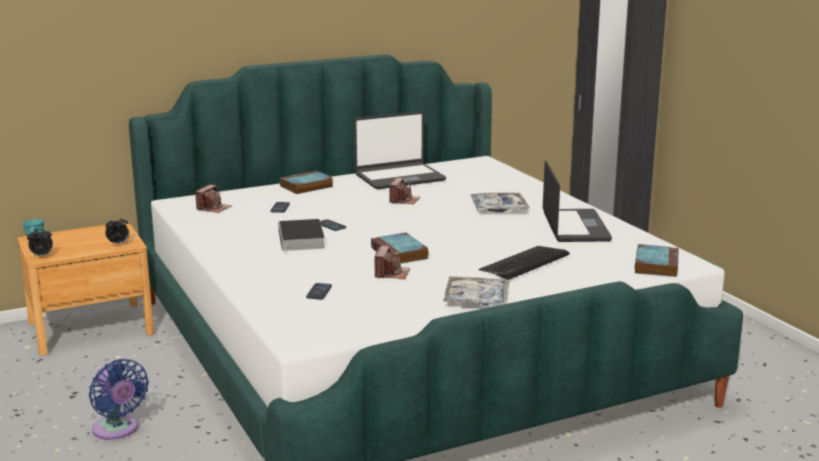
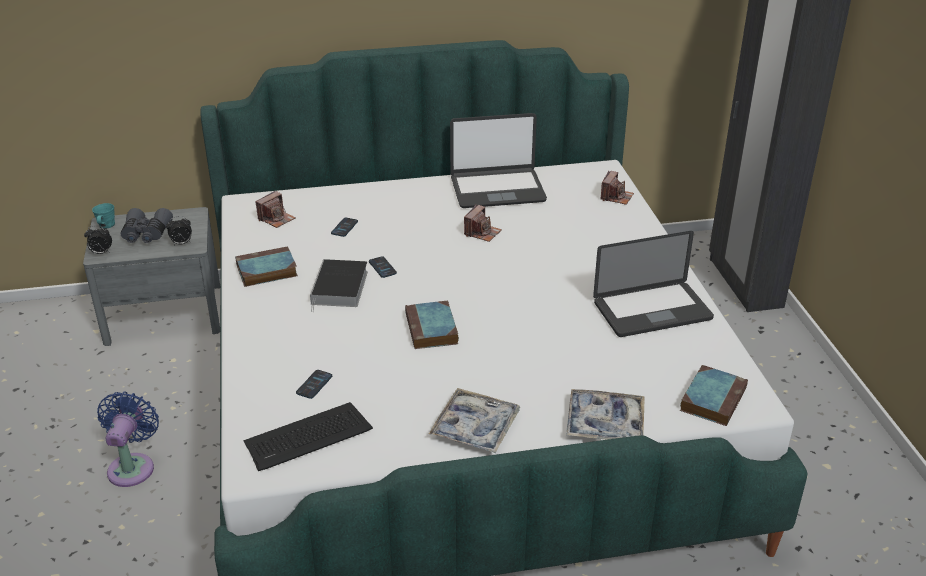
camera: 15 degrees right, 15 degrees up
(79, 242) = (146, 234): none -> grey binoculars
(90, 328) = (164, 313): brown nightstand -> grey nightstand
(117, 430) = (132, 466): blue fan -> blue fan turned 150 degrees counterclockwise
(306, 186) = (389, 193): book -> book (265, 271)
(391, 274) = (405, 365): camera -> camera (616, 197)
(499, 208) = (581, 262): tray -> tray (604, 423)
(524, 263) = (560, 371): keyboard -> keyboard (308, 437)
(575, 227) = (652, 311): laptop -> laptop turned 60 degrees clockwise

